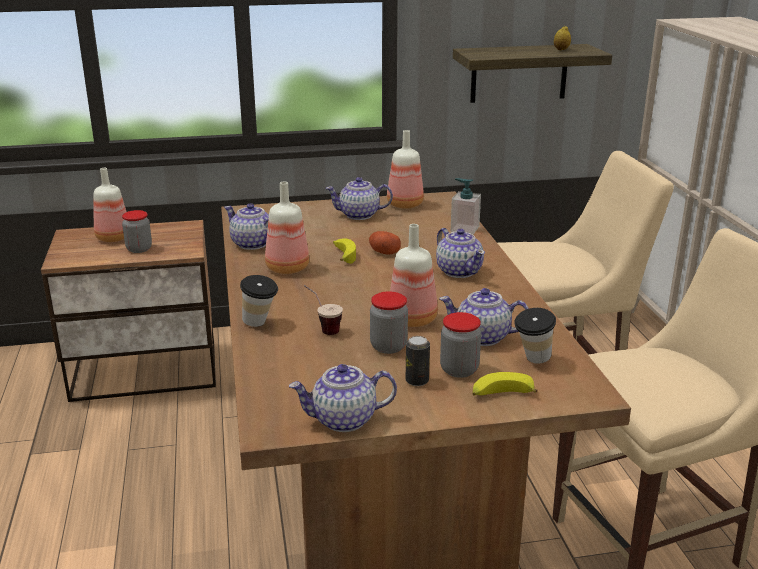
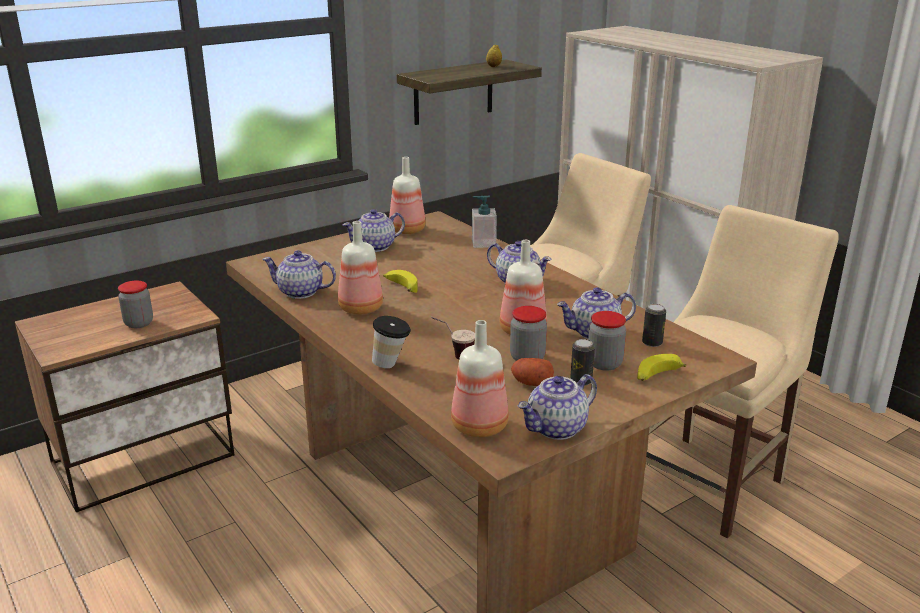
camera: 25 degrees left, 0 degrees up
(113, 237) = (95, 317): bottle -> bottle (477, 426)
(383, 251) = (433, 276): potato -> potato (531, 382)
(532, 360) = (652, 343): cup -> can

